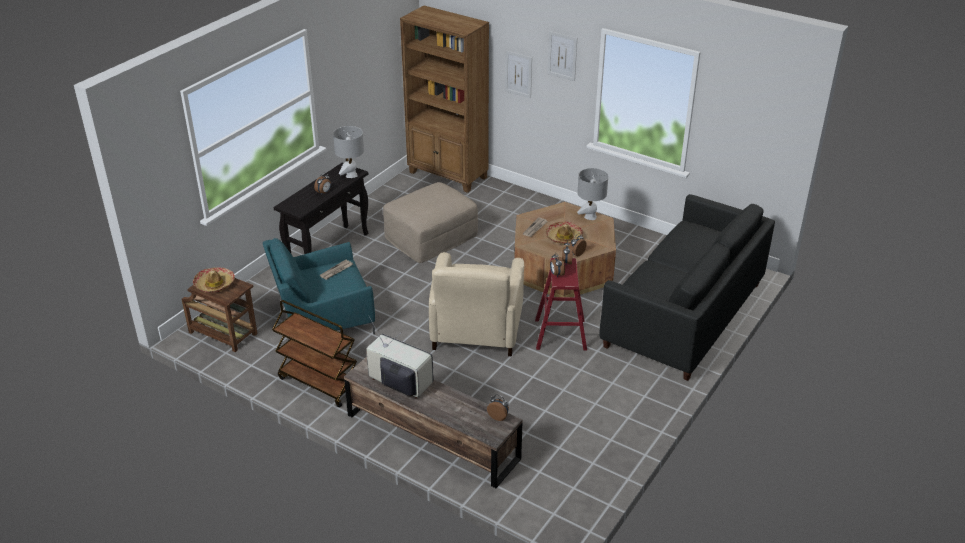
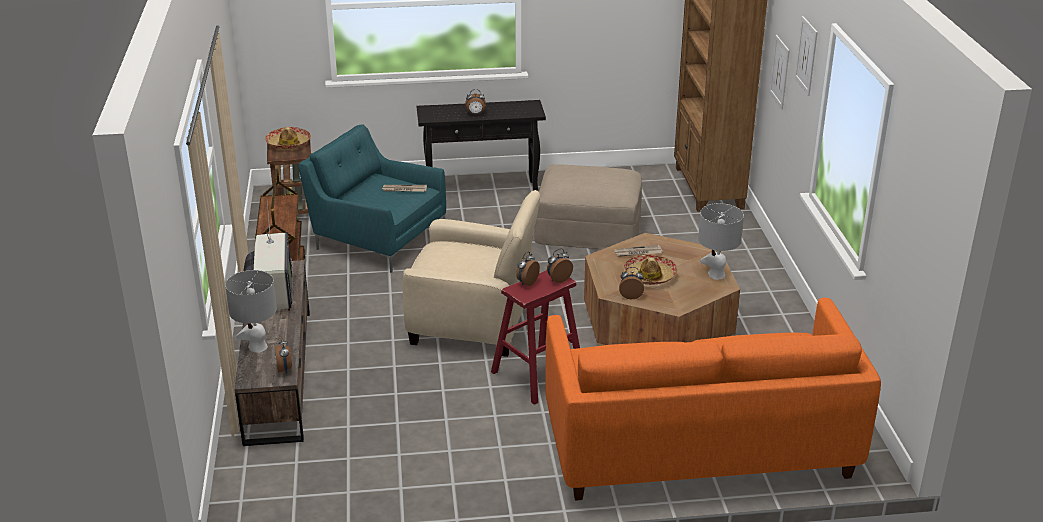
camera: 50 degrees right, 5 degrees down
(351, 175) = (525, 112): grey table lamp -> grey table lamp (257, 347)
(476, 330) = (473, 322): beige armchair -> beige armchair turned 135 degrees counterclockwise
(683, 315) = (698, 444): black sofa -> orange sofa

